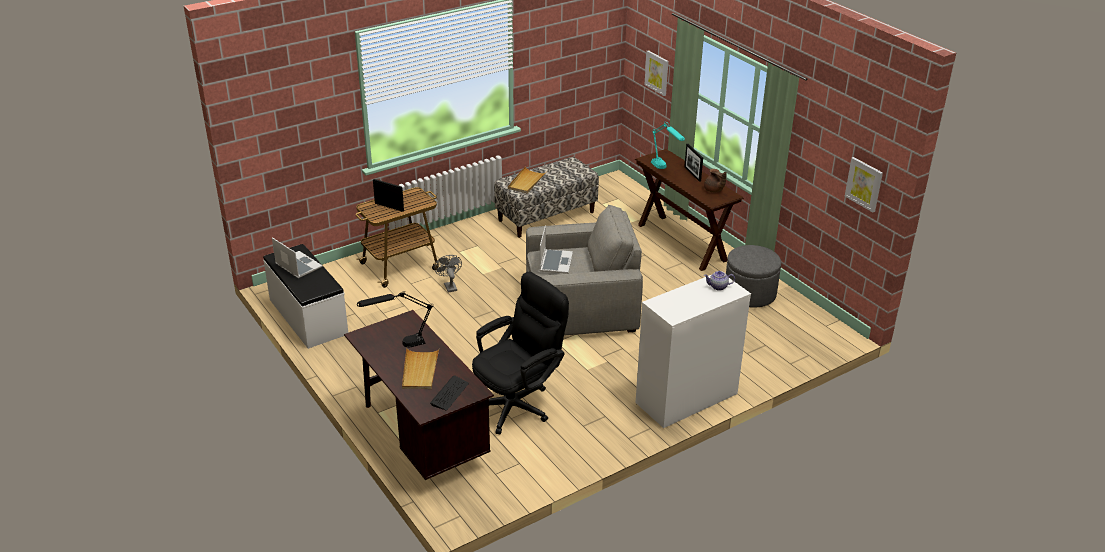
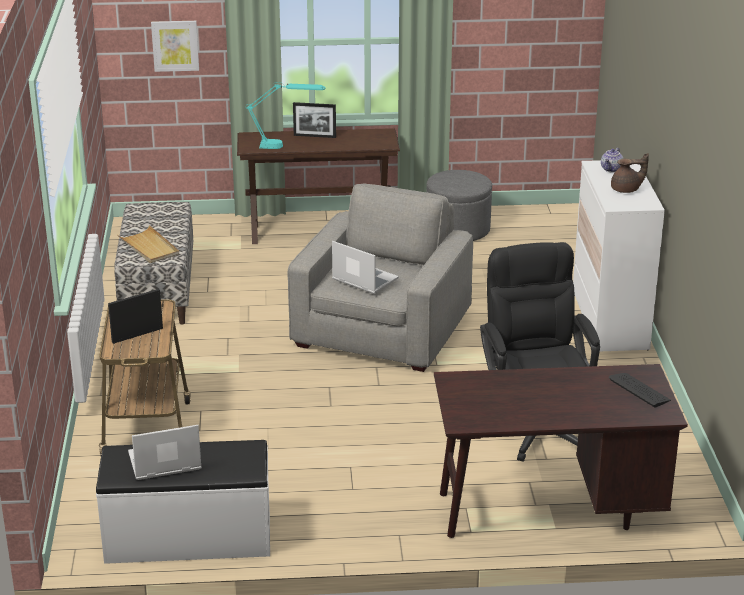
camera: 60 degrees left, 5 degrees down
(399, 345) = (508, 400): black table lamp -> none
(420, 371) = (576, 398): beige tray -> none
(449, 286) = (239, 403): grey fan -> none
(713, 190) = (363, 137): brown teapot -> brown teapot (626, 190)
(864, 184) = (556, 32): picture -> none

